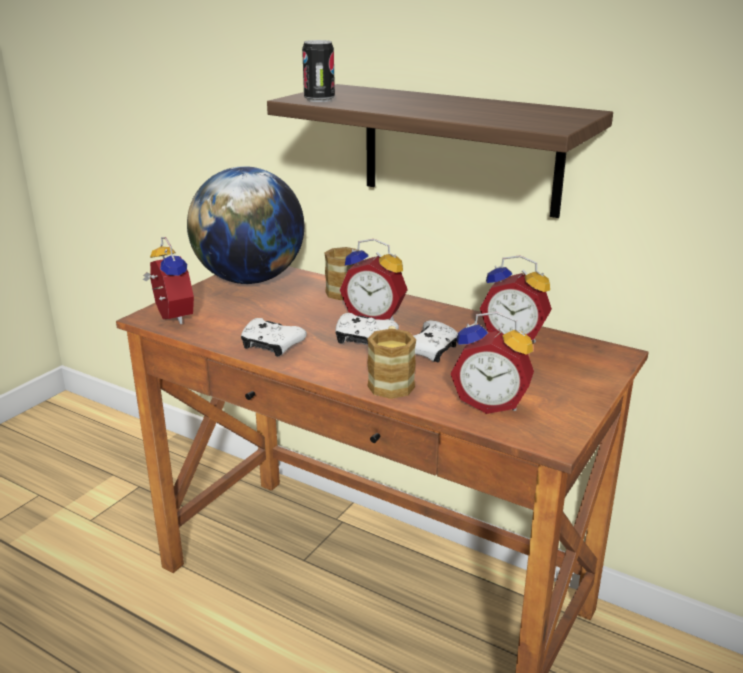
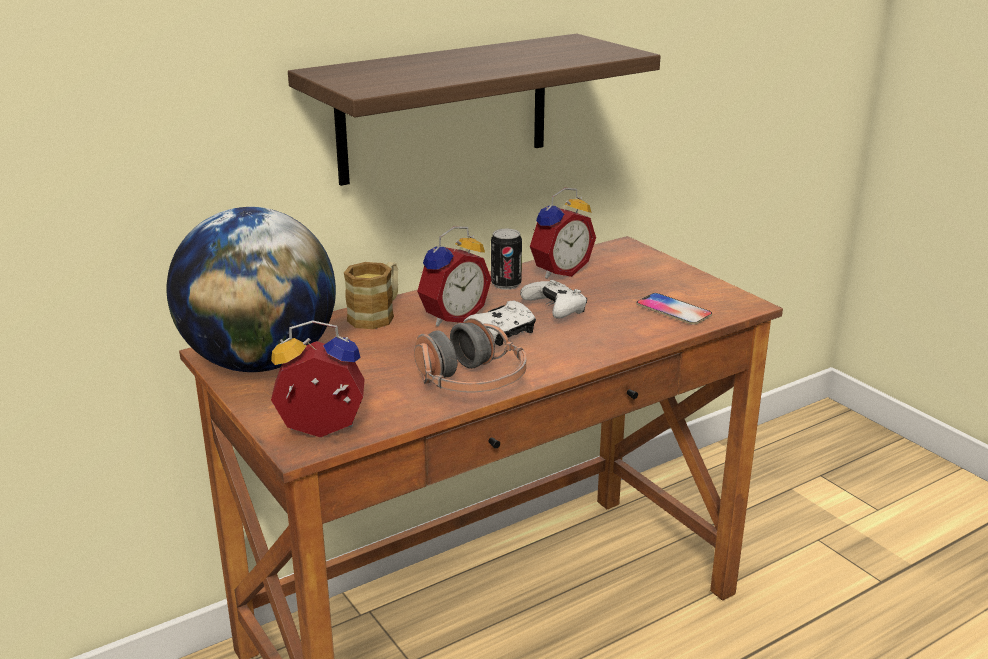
camera: 65 degrees left, 0 degrees up
(271, 346) = (470, 382): white game controller -> headphones
(319, 99) = (389, 84): can -> can (506, 284)
(391, 381) = (602, 339): mug -> none
(490, 403) = (673, 310): alarm clock -> phone

